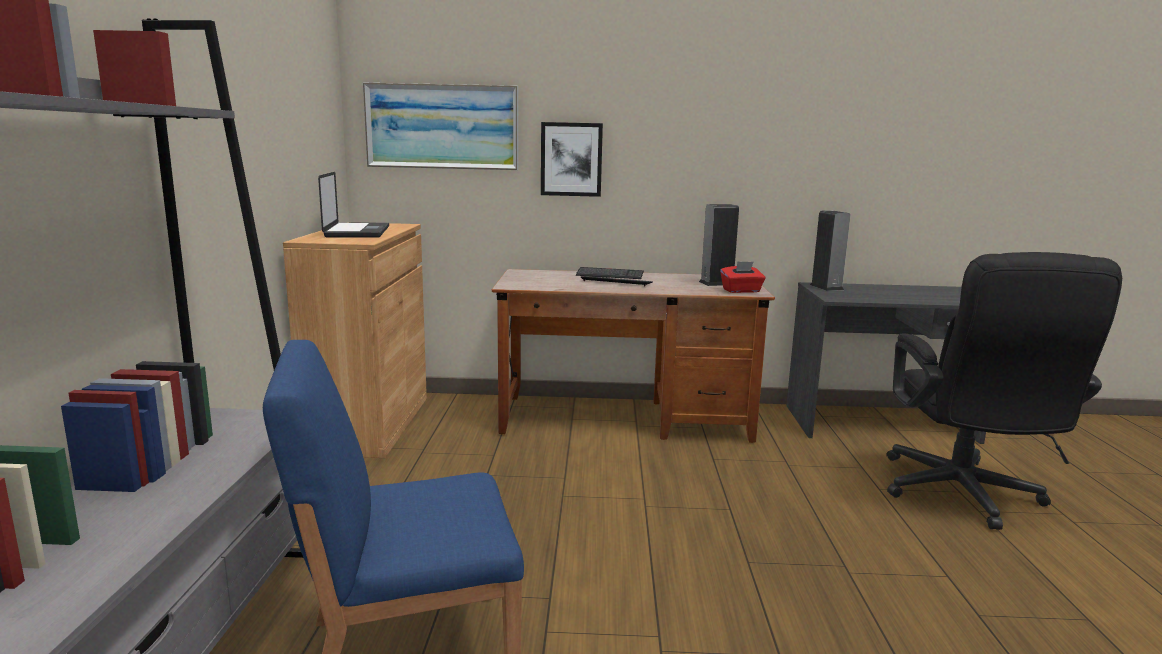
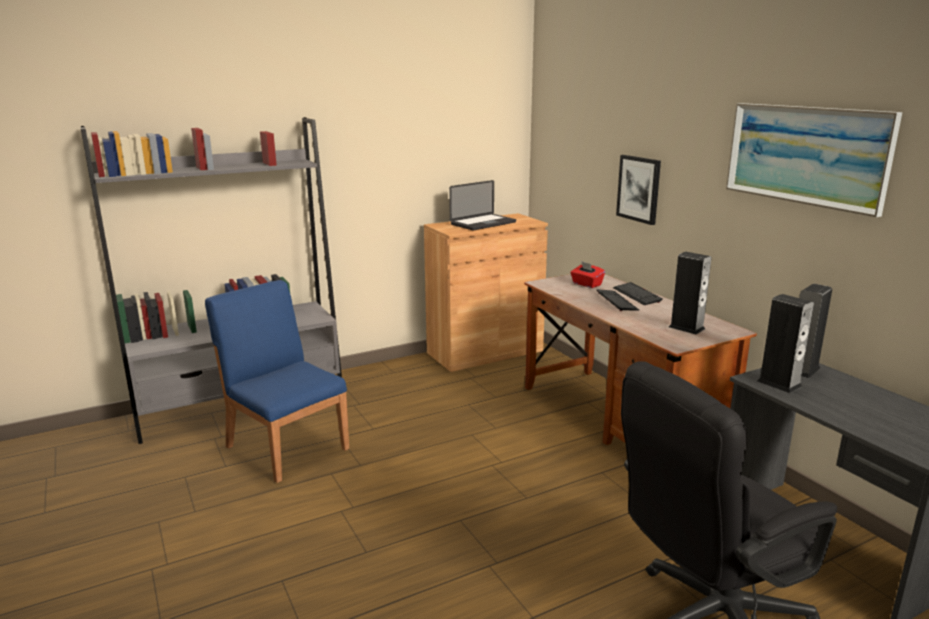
camera: 60 degrees right, 5 degrees up
(442, 127) = (572, 151): picture -> picture (805, 155)
(741, 291) = (673, 340): red tissue box -> red tissue box (586, 284)
(849, 296) = (779, 383): none -> speaker

